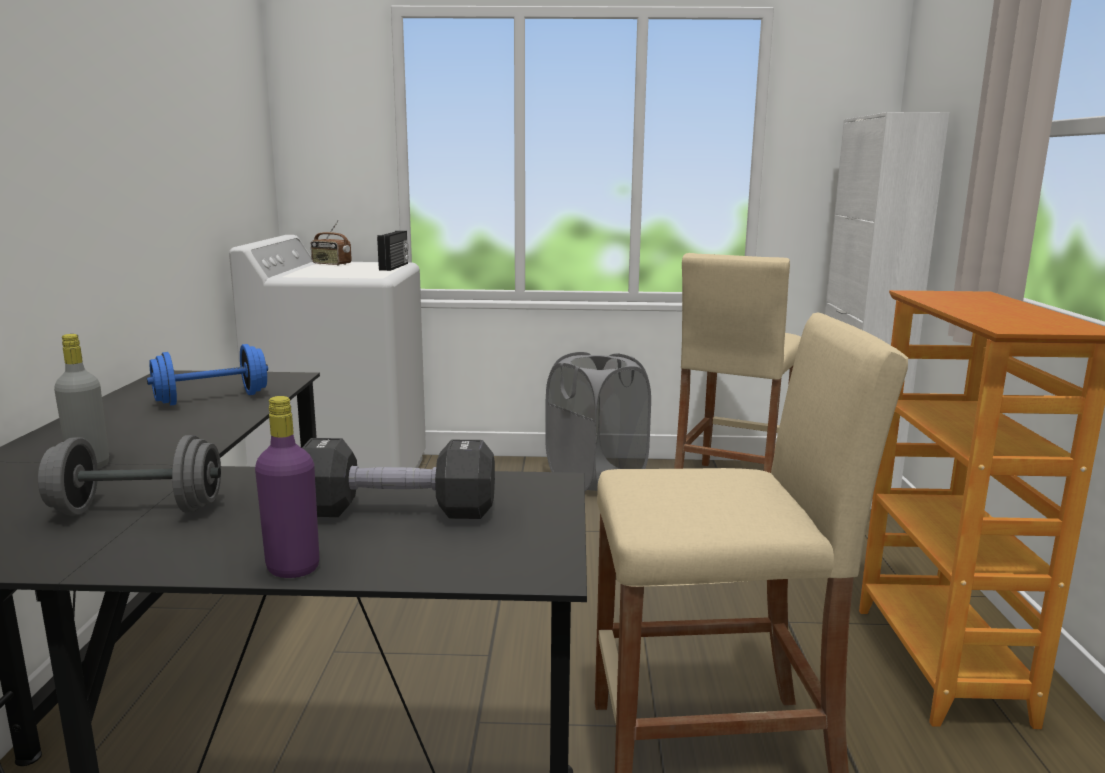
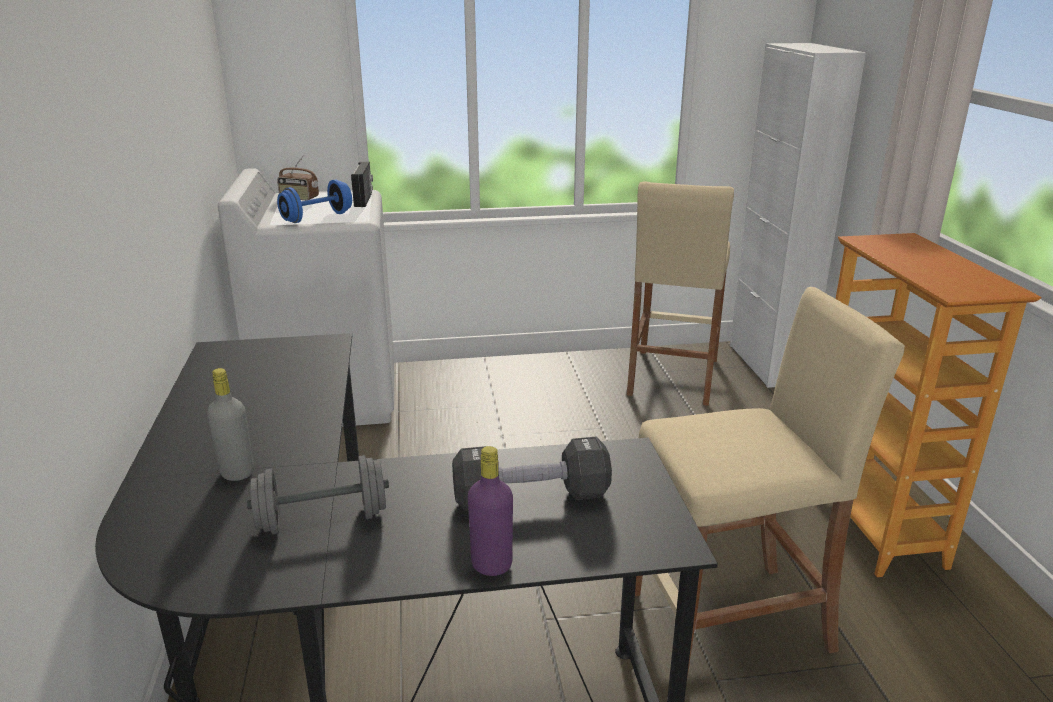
camera: 10 degrees left, 10 degrees up
(212, 399) = (280, 378): blue dumbbell -> blue dumbbell (317, 218)
(596, 479) = (555, 376): grey laundry basket -> none

